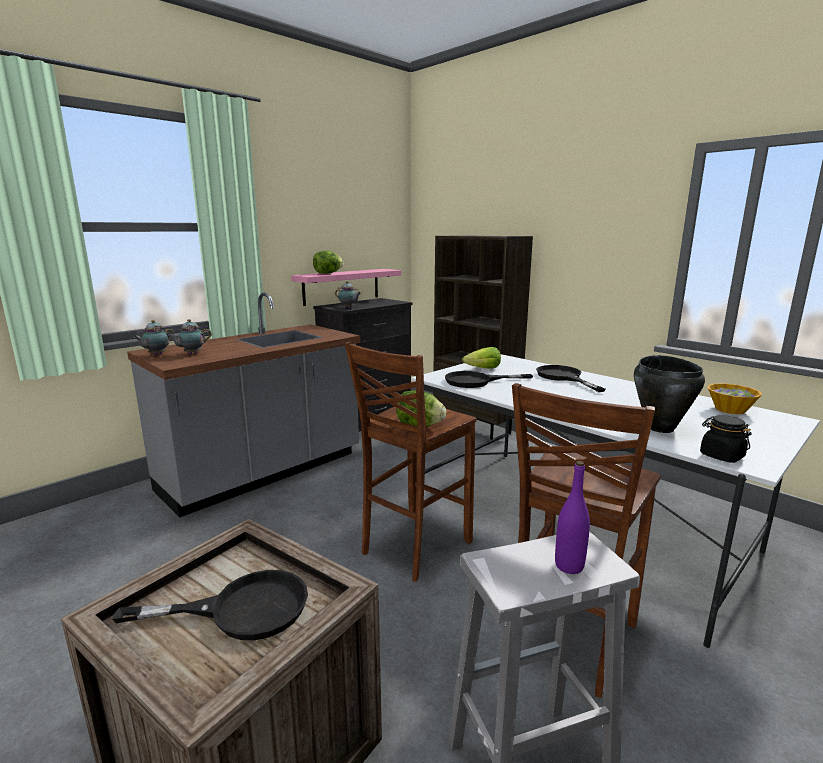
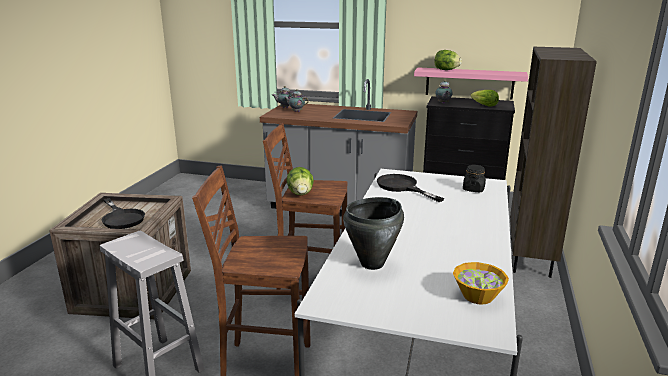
camera: 60 degrees right, 5 degrees up
(483, 369) = (441, 183): lettuce -> lettuce (484, 105)
(563, 377) = (468, 214): black frying pan -> none
(569, 566) = (141, 254): purple bottle -> none
(721, 456) = (330, 290): black jar -> black jar (473, 189)

